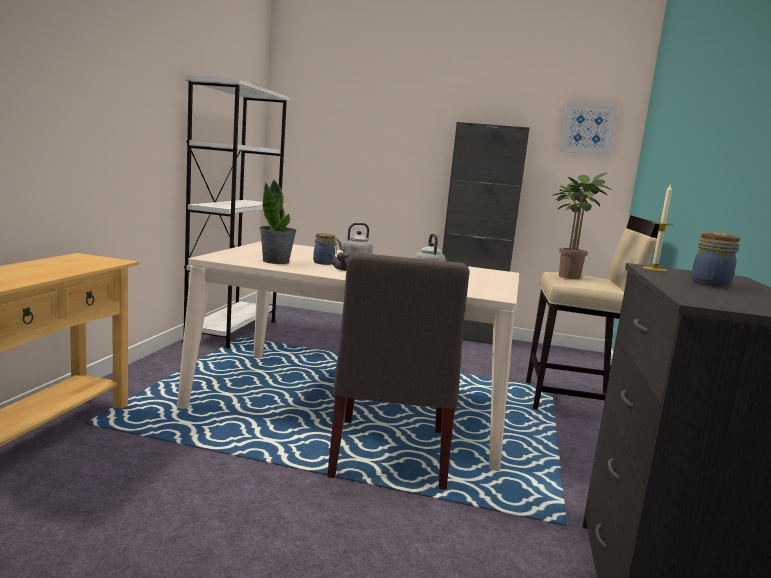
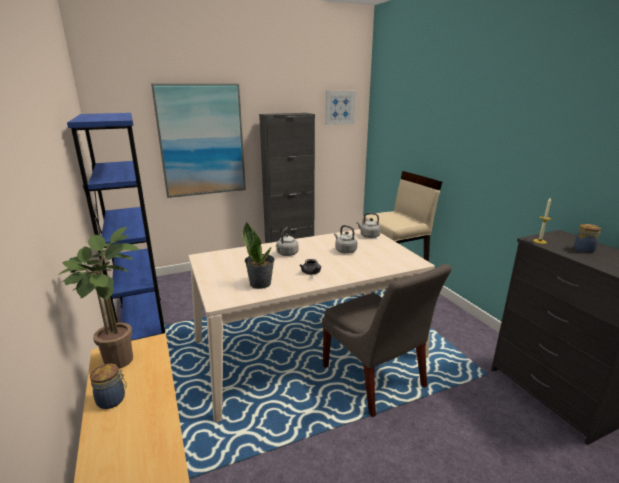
camera: 35 degrees left, 10 degrees up
(232, 331) = (142, 323): white bookcase -> blue bookcase
(324, 263) = (285, 269): jar -> jar (112, 400)
(382, 150) = (202, 140): none -> picture
(493, 274) = (368, 236): none -> grey kettle
(568, 276) = (387, 218): potted plant -> potted plant (118, 358)

